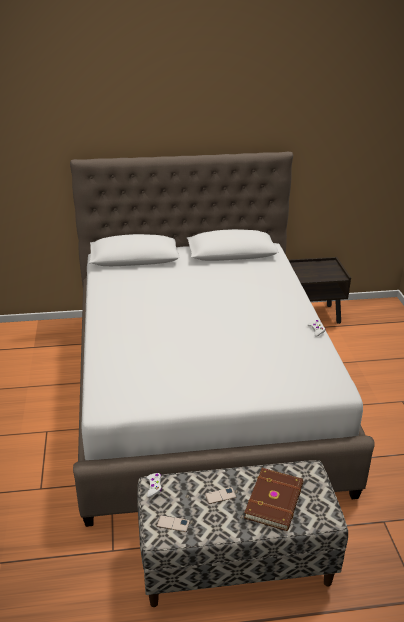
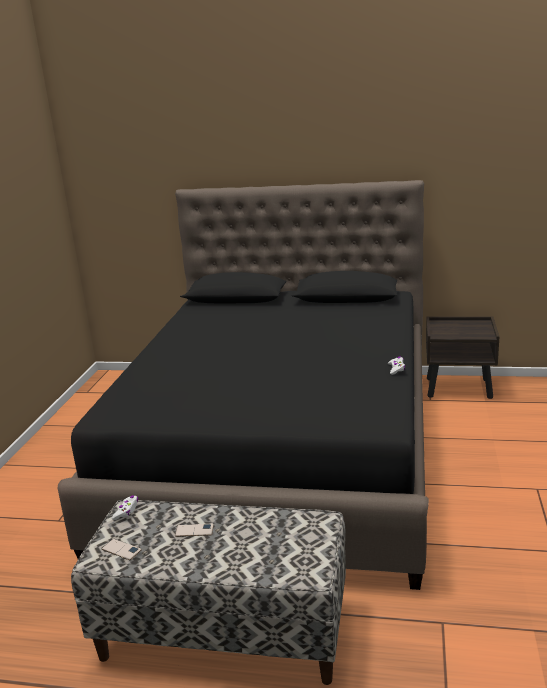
camera: 20 degrees right, 10 degrees down
(201, 393) = (282, 452): white bed -> black bed
(275, 501) = (256, 546): brown book -> none

